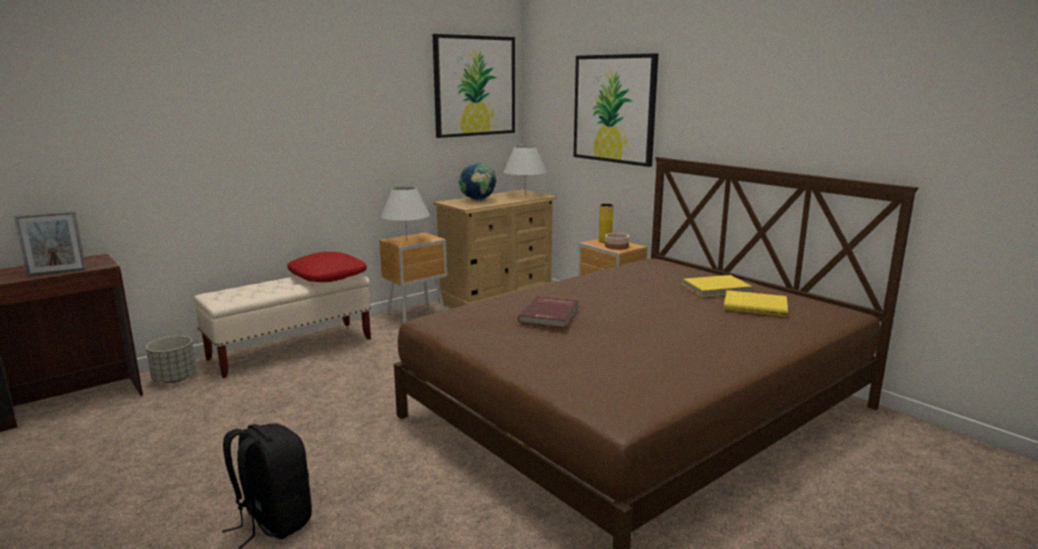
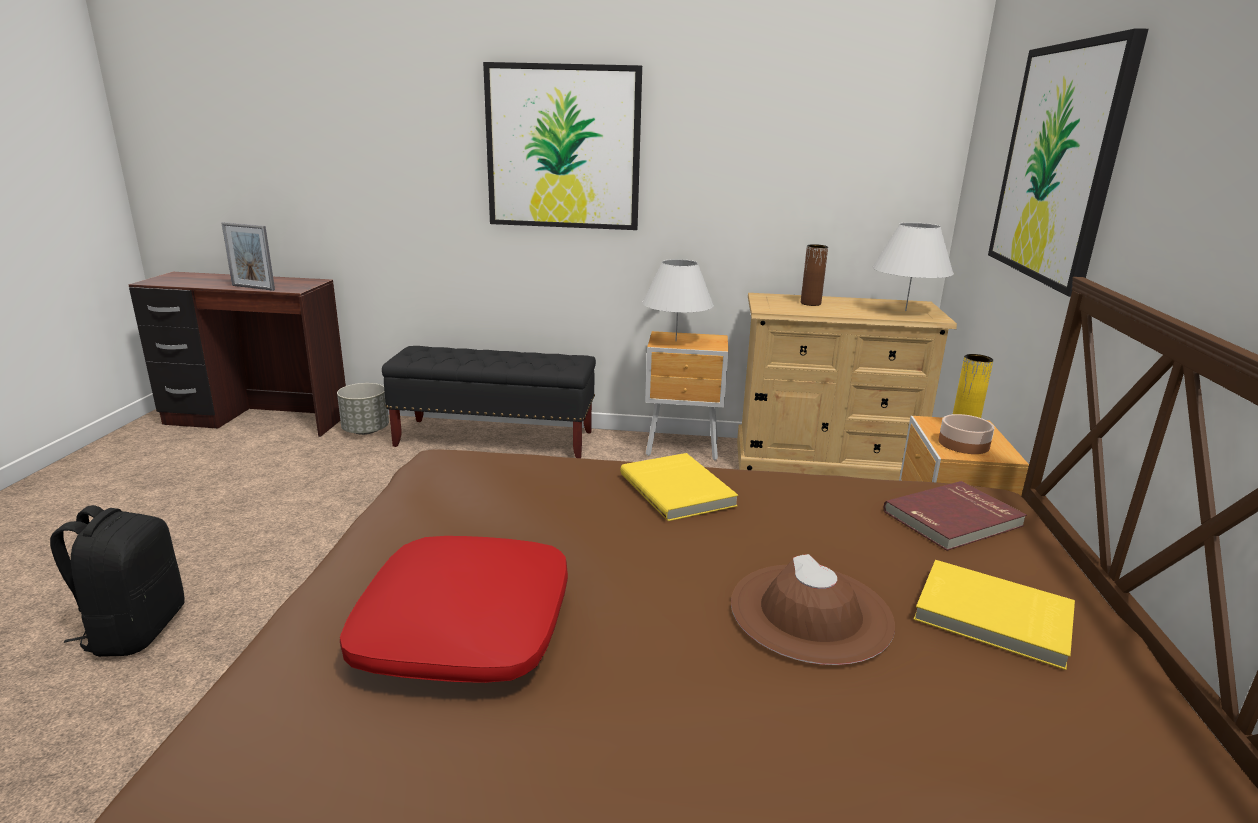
camera: 45 degrees right, 5 degrees up
(292, 349) = (495, 439): beige bench -> black bench
(328, 276) = (545, 363): red pillow -> red pillow (466, 627)
(474, 86) = (860, 112): picture -> picture (563, 148)
(478, 200) = (810, 303): globe -> brown vase
(550, 314) = (560, 521): red book -> red book (954, 520)
(677, 305) = (810, 612): none -> brown hat
(755, 306) = (990, 710): yellow book -> yellow book (679, 490)

